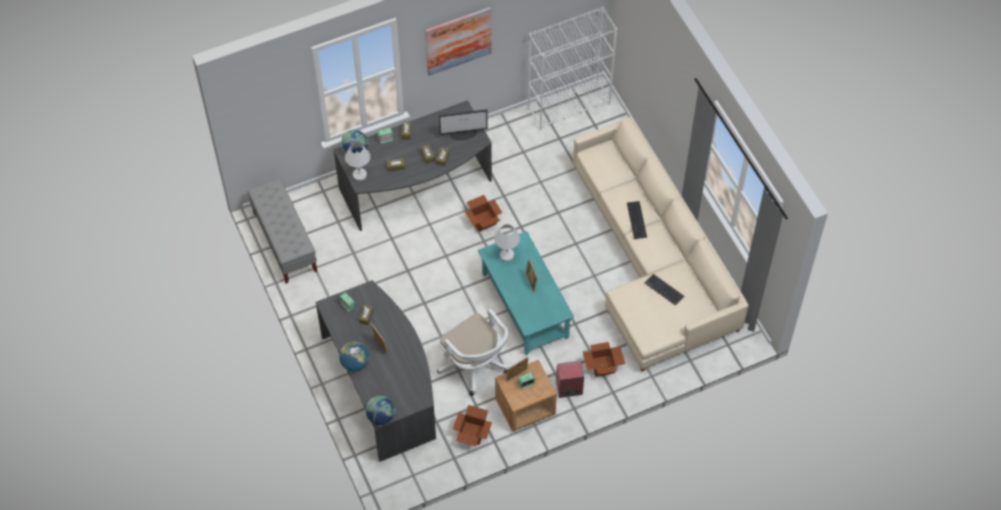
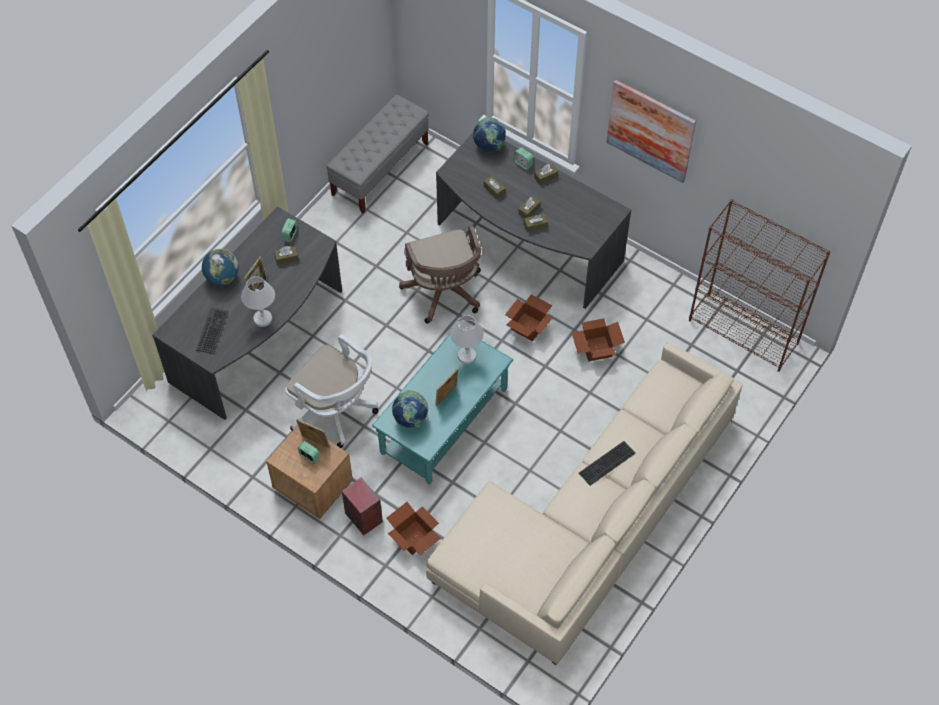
camera: 60 degrees right, 0 degrees up
(359, 175) = (461, 164): white table lamp -> white table lamp (262, 319)
(381, 417) = (170, 333): globe -> globe (411, 418)
(422, 255) = (444, 294): none -> brown office chair
(463, 133) = (583, 228): monitor -> none
(471, 433) = (250, 450): cardboard box -> cardboard box (595, 348)
(475, 366) = (336, 412): white office chair -> white office chair turned 75 degrees counterclockwise
(569, 105) = (744, 332): white bookcase -> brown bookcase
(664, 289) = (528, 539): keyboard -> keyboard (212, 331)

